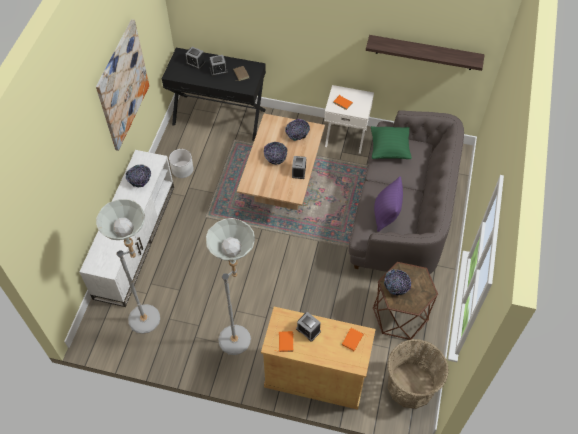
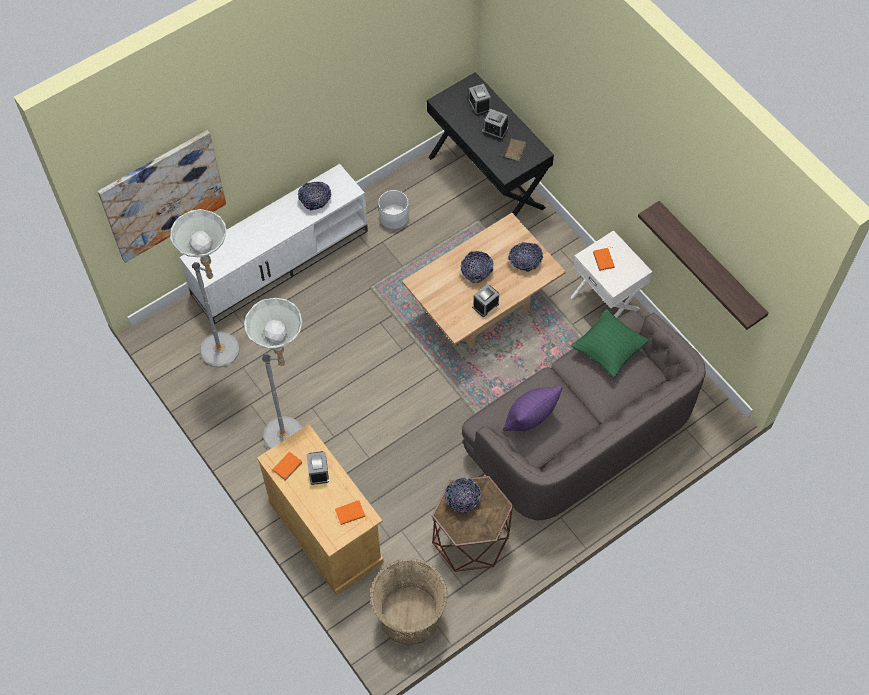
camera: 40 degrees right, 5 degrees up
(122, 85) = (344, 89): picture -> picture (163, 196)

